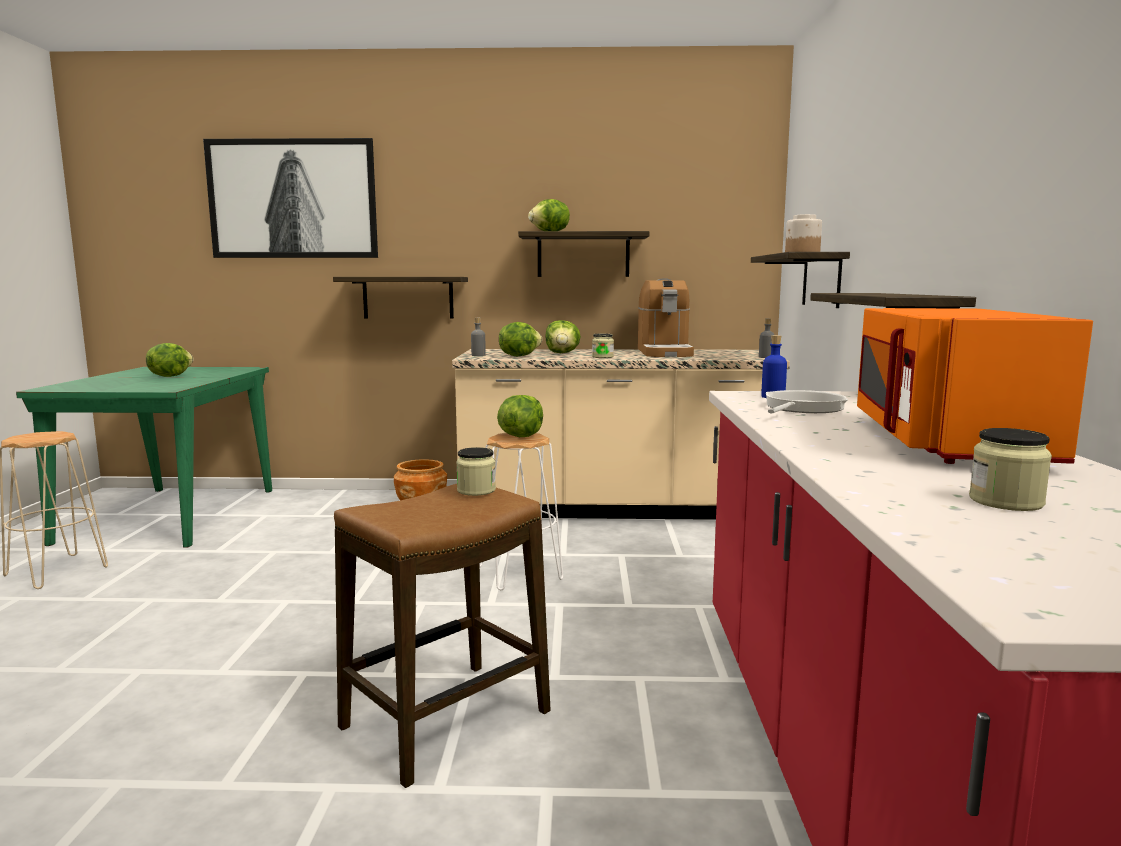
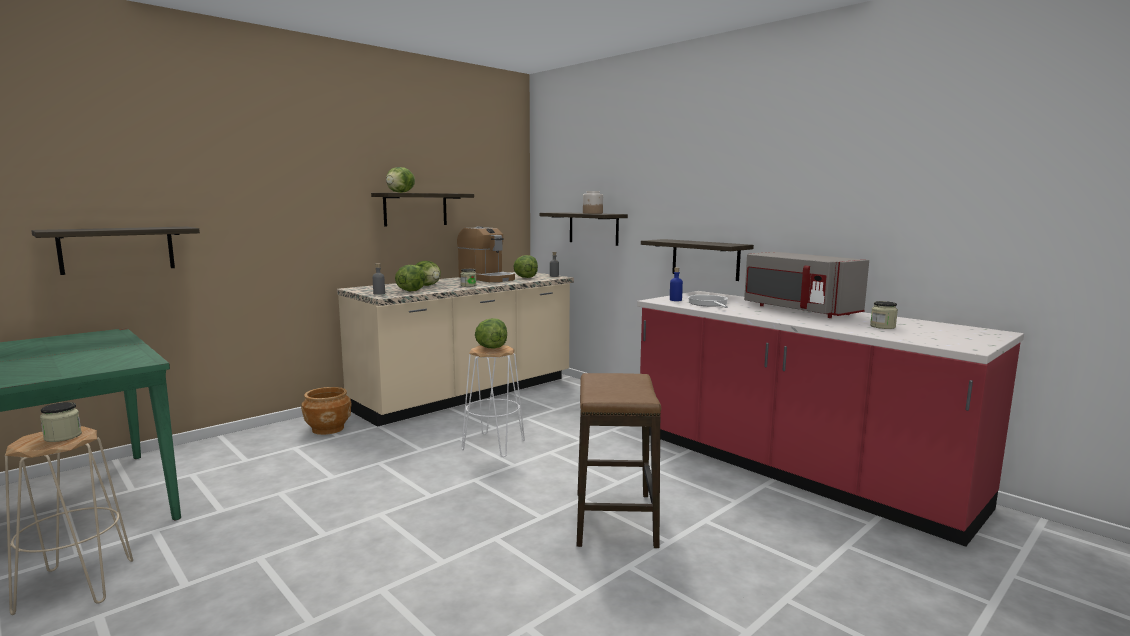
camera: 45 degrees left, 0 degrees up
(170, 376) = (61, 352): lettuce -> lettuce (525, 277)
(292, 199) = (149, 154): picture -> none
(408, 297) = (276, 248): shelf -> shelf (117, 249)
(476, 490) = (610, 376): jar -> jar (63, 436)
(942, 440) = (797, 310): orange microwave -> grey microwave

